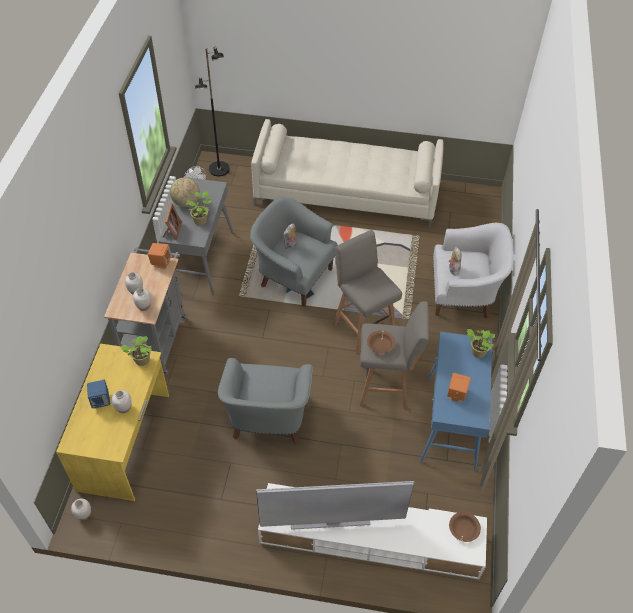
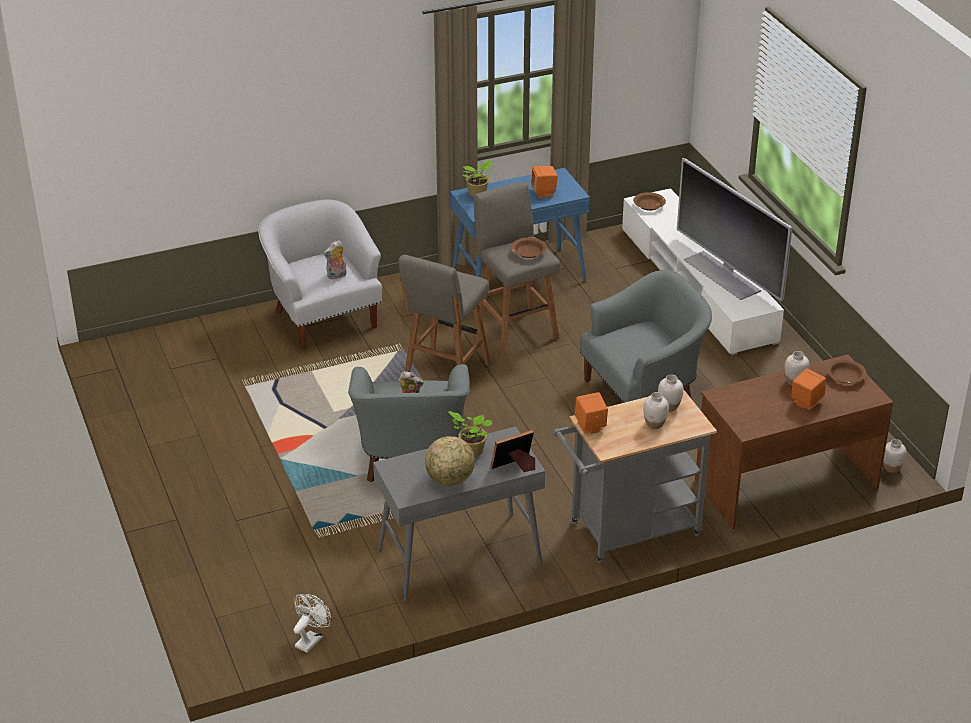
camera: 120 degrees left, 15 degrees down
(101, 400) = (806, 402): blue speaker -> orange speaker
(102, 442) = (845, 377): none -> brown bowl
(125, 441) = (785, 482): yellow desk -> brown desk
(141, 360) = (728, 399): potted plant -> none
(219, 169) = (243, 634): black floor lamp -> none
(346, 193) = (199, 473): beige sofa -> none

